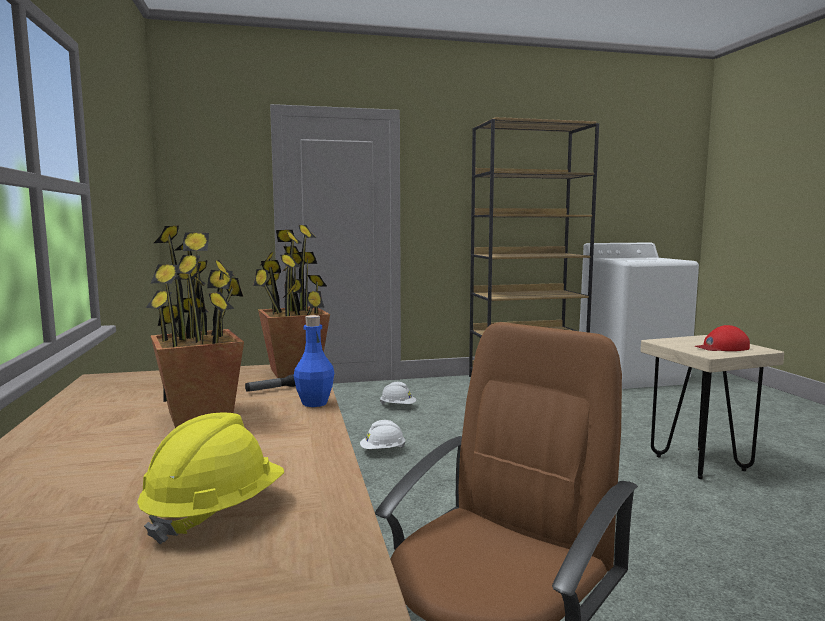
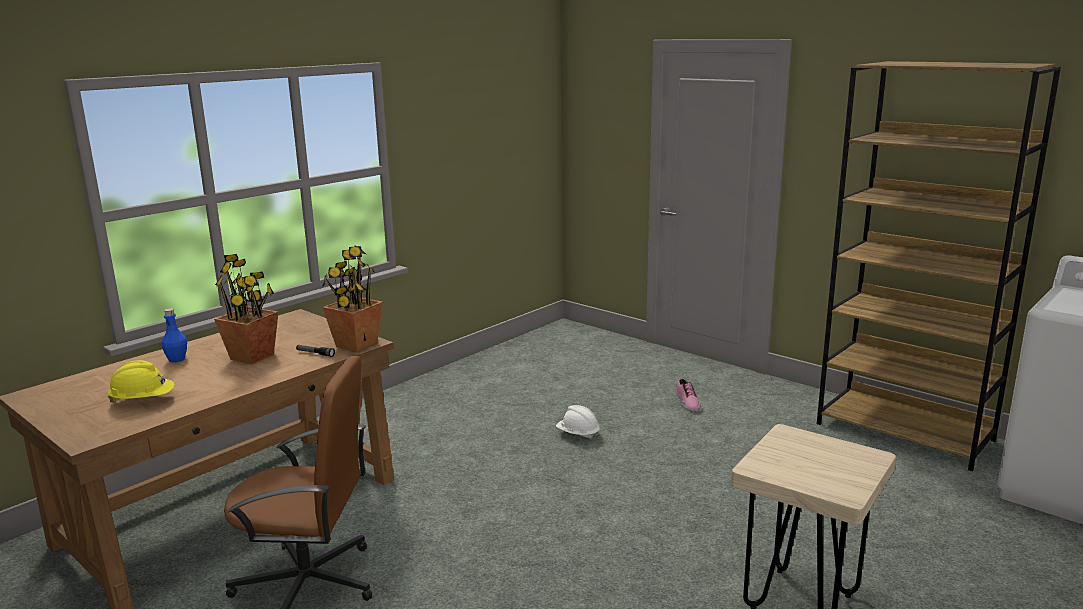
camera: 55 degrees right, 10 degrees up
(314, 403) = (295, 370): blue bottle -> blue bottle (177, 359)
(398, 406) = (687, 402): white hard hat -> shoe
(722, 347) = (811, 470): red cap -> none

